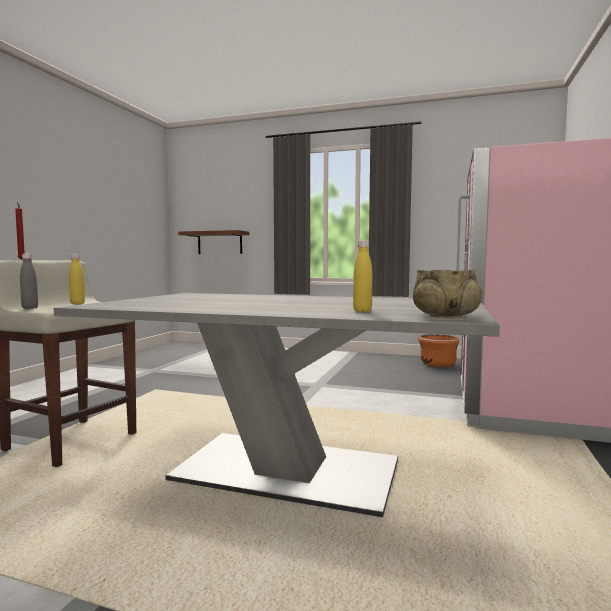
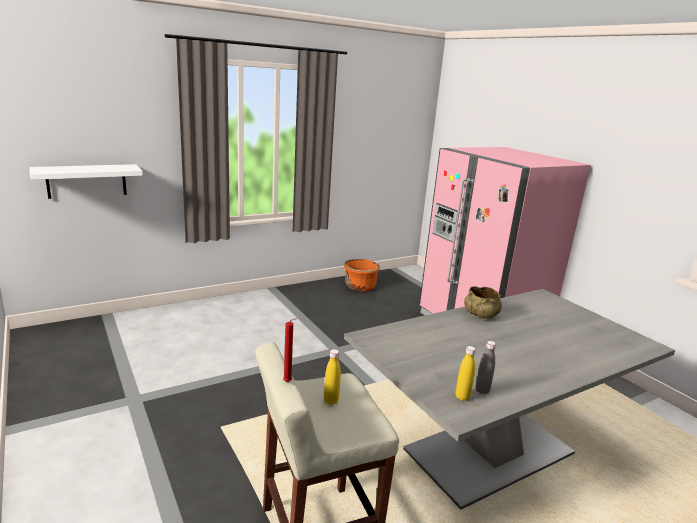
camera: 50 degrees left, 15 degrees up
(30, 308) = (349, 437): grey bottle -> grey bottle (482, 391)
(220, 243) = (87, 181): brown shelf -> white shelf
(362, 311) = (591, 346): yellow bottle -> yellow bottle (462, 397)
(444, 316) = (635, 343): beige bowl -> beige bowl (481, 314)

